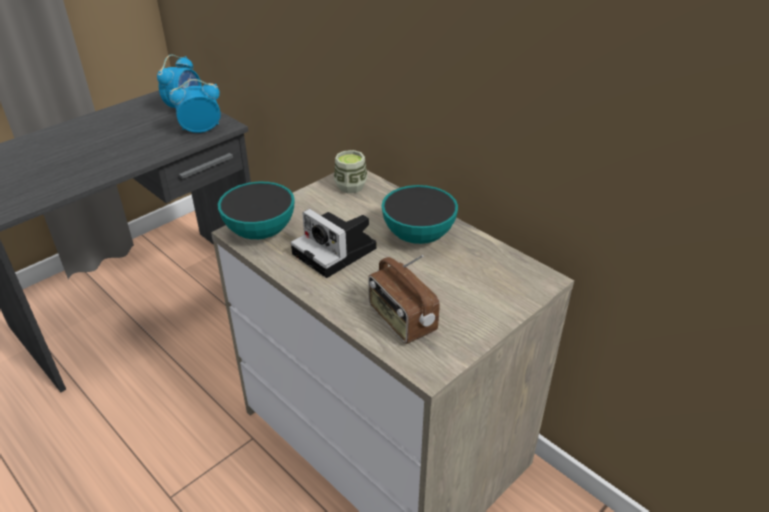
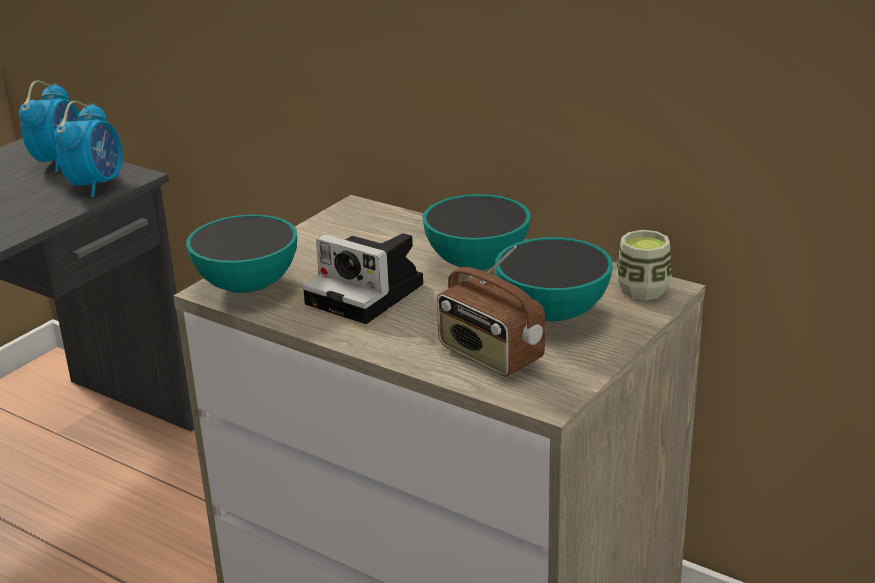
camera: 10 degrees left, 10 degrees down
(200, 130) = (96, 185): alarm clock -> alarm clock turned 135 degrees clockwise
(351, 186) = (358, 221): cup -> cup (642, 290)
(457, 289) = (553, 313): none -> bowl

